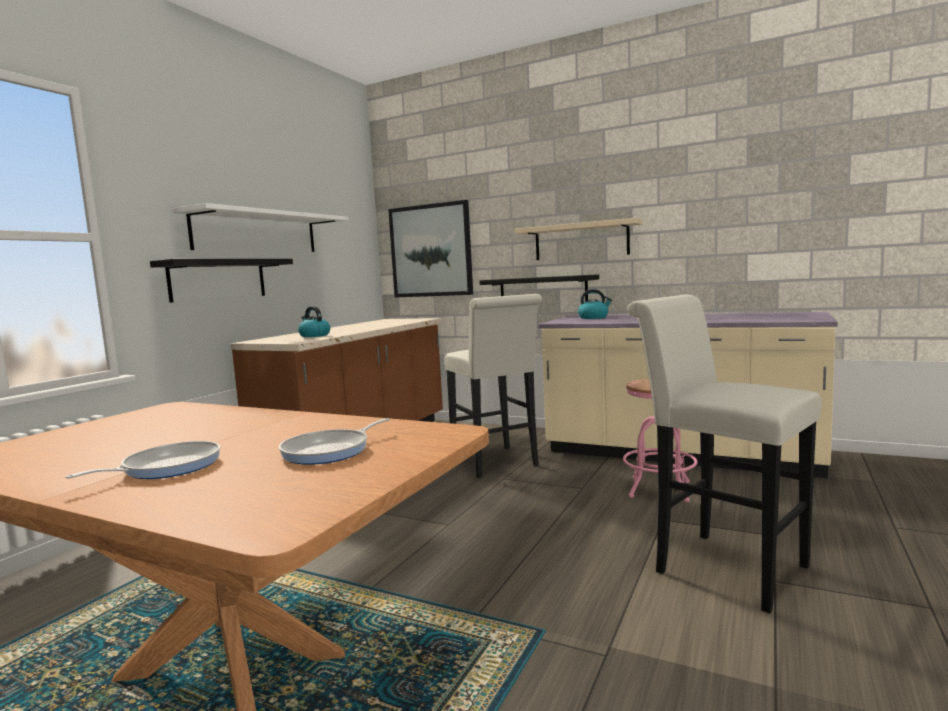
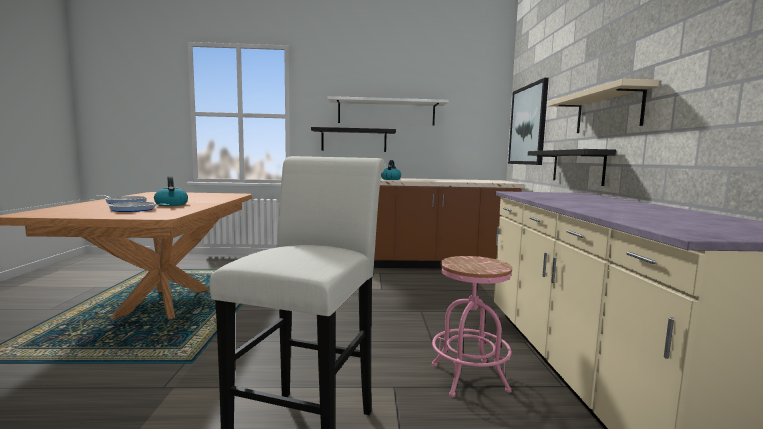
camera: 60 degrees right, 0 degrees up
(497, 464) = (447, 303): white stool -> none
(593, 317) = (568, 195): kettle -> kettle (171, 204)

